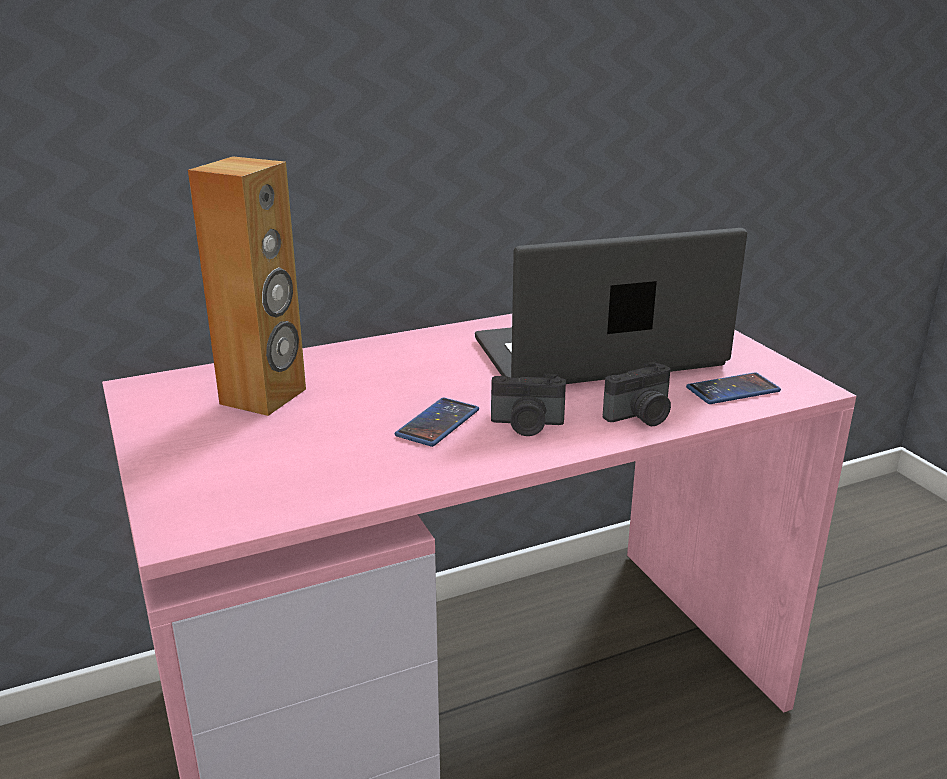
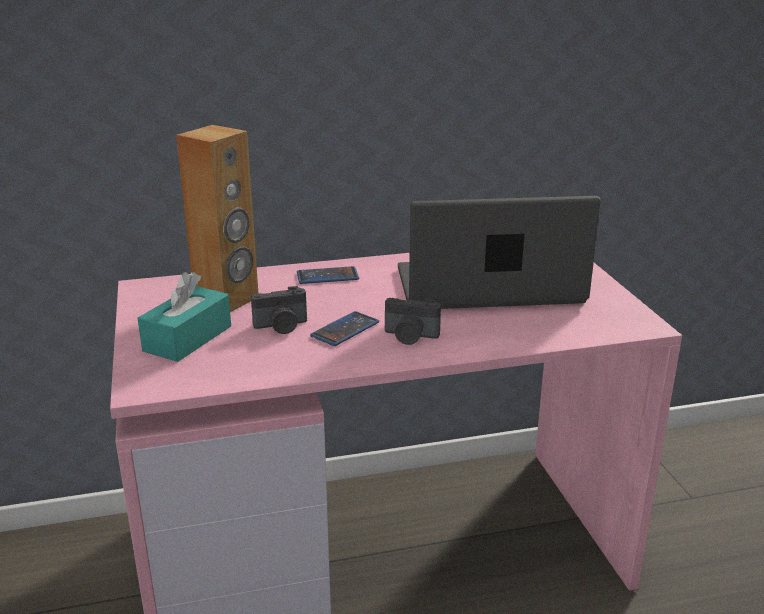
camera: 10 degrees right, 0 degrees up
(225, 453) = (188, 338): none -> turquoise tissue box
(641, 417) = (500, 337): camera -> camera (281, 326)
(732, 390) = (582, 323): phone -> phone (327, 276)

